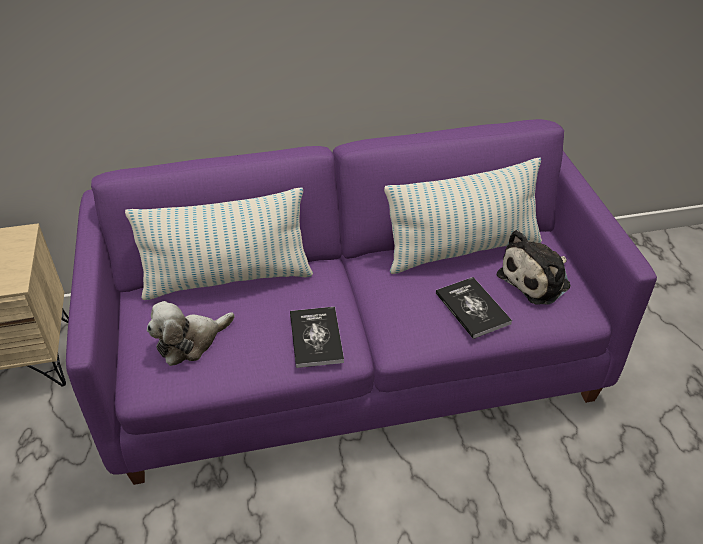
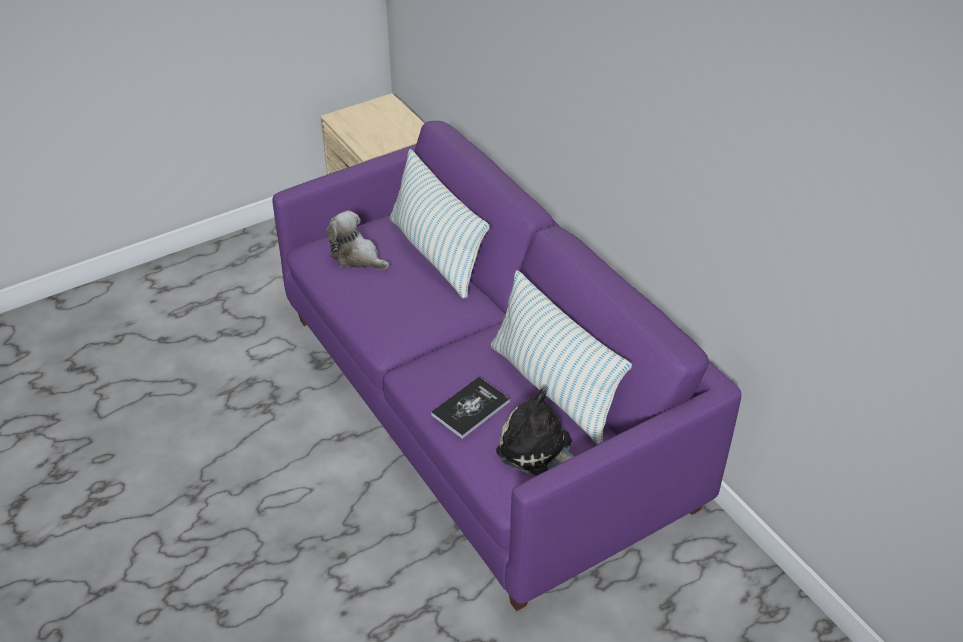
camera: 70 degrees right, 0 degrees up
(316, 338) = (390, 321): book -> none

